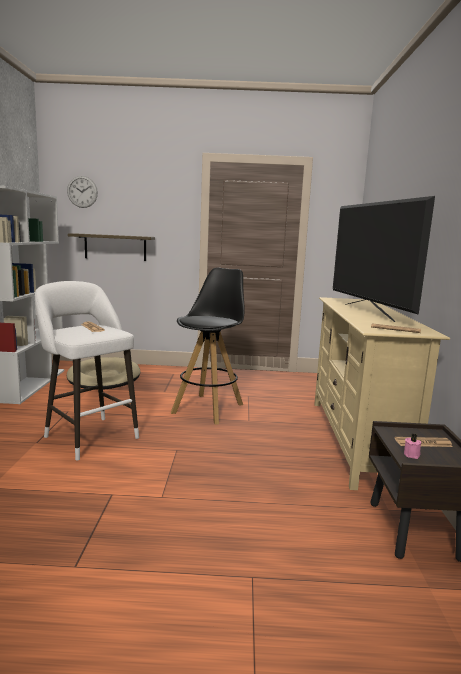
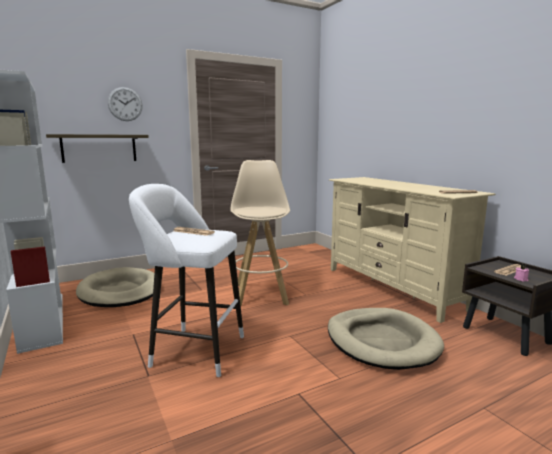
camera: 30 degrees left, 0 degrees up
(82, 192) = (51, 85): wall clock -> wall clock (125, 104)
(208, 408) = (261, 293): black stool -> beige stool
(252, 483) = (381, 341): none -> beige dog bed
(368, 312) = (399, 185): television -> none

